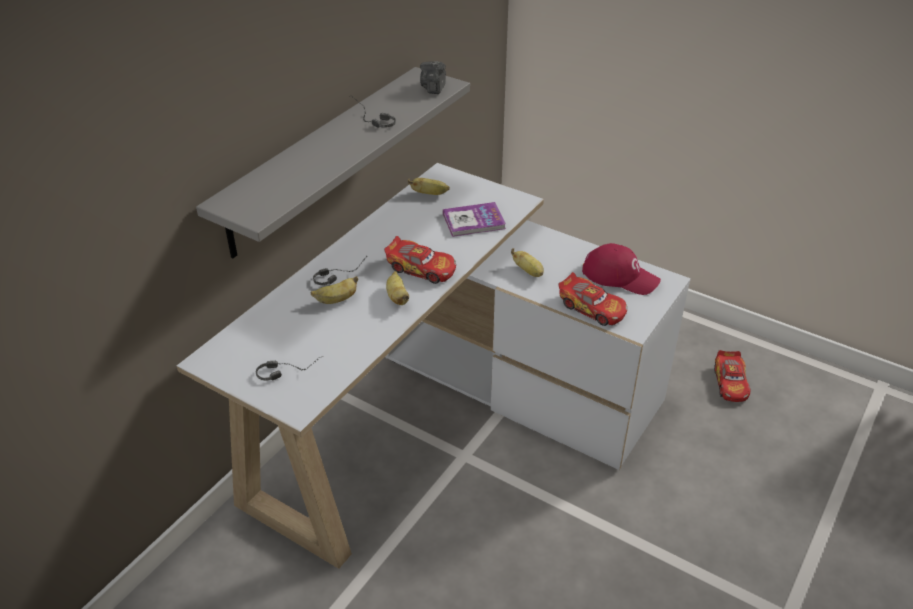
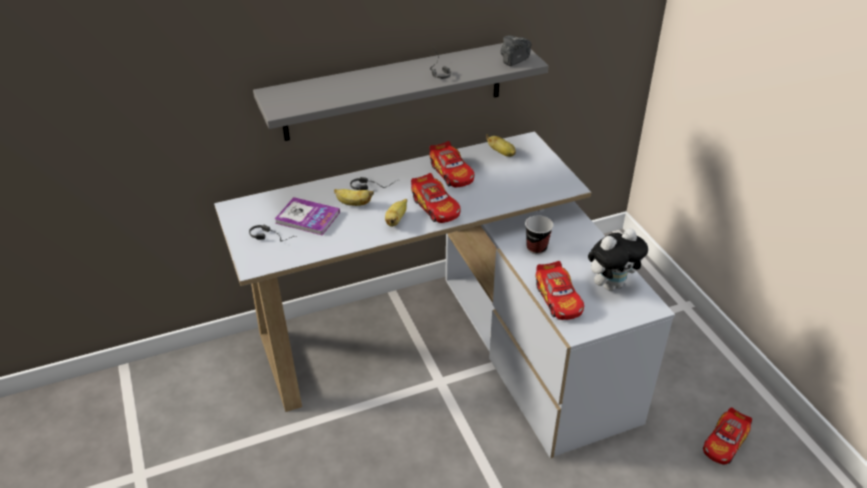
camera: 35 degrees right, 0 degrees up
(402, 230) = (451, 173): none -> toy car
(474, 221) = (513, 187): book -> book (307, 218)
(528, 272) = (536, 248): banana -> cup
(620, 276) = (611, 284): red cap -> plush toy

